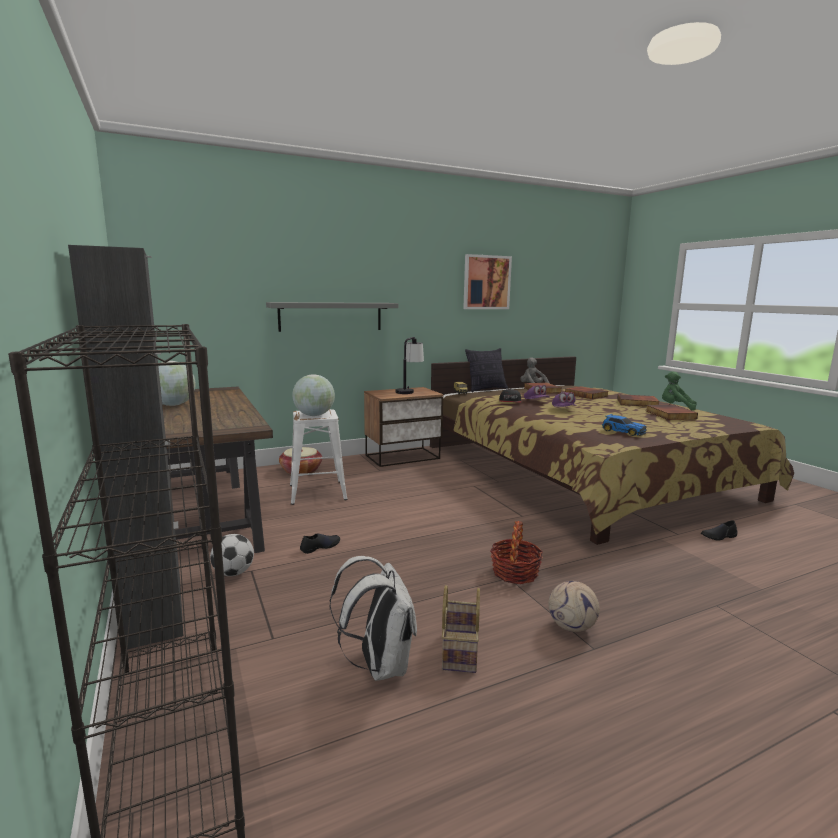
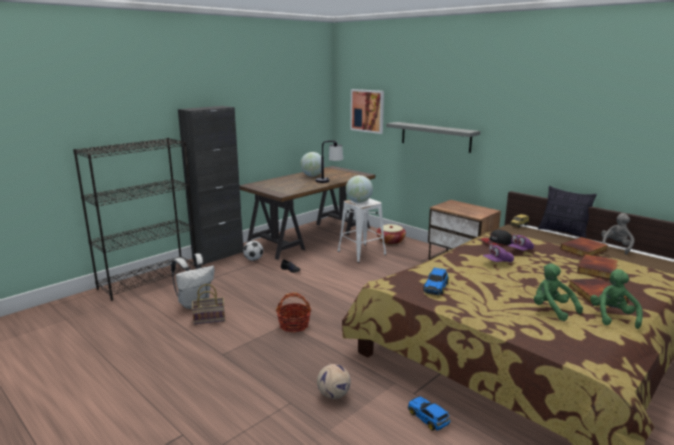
camera: 70 degrees right, 5 degrees up
(409, 391) = (472, 209): table lamp -> table lamp (329, 181)
(486, 282) = (586, 119): picture -> picture (367, 111)
(572, 627) = (240, 347): football -> football (334, 395)
(669, 415) = (552, 310): book -> green plush toy
(718, 536) = (428, 418): black shoe -> toy car

